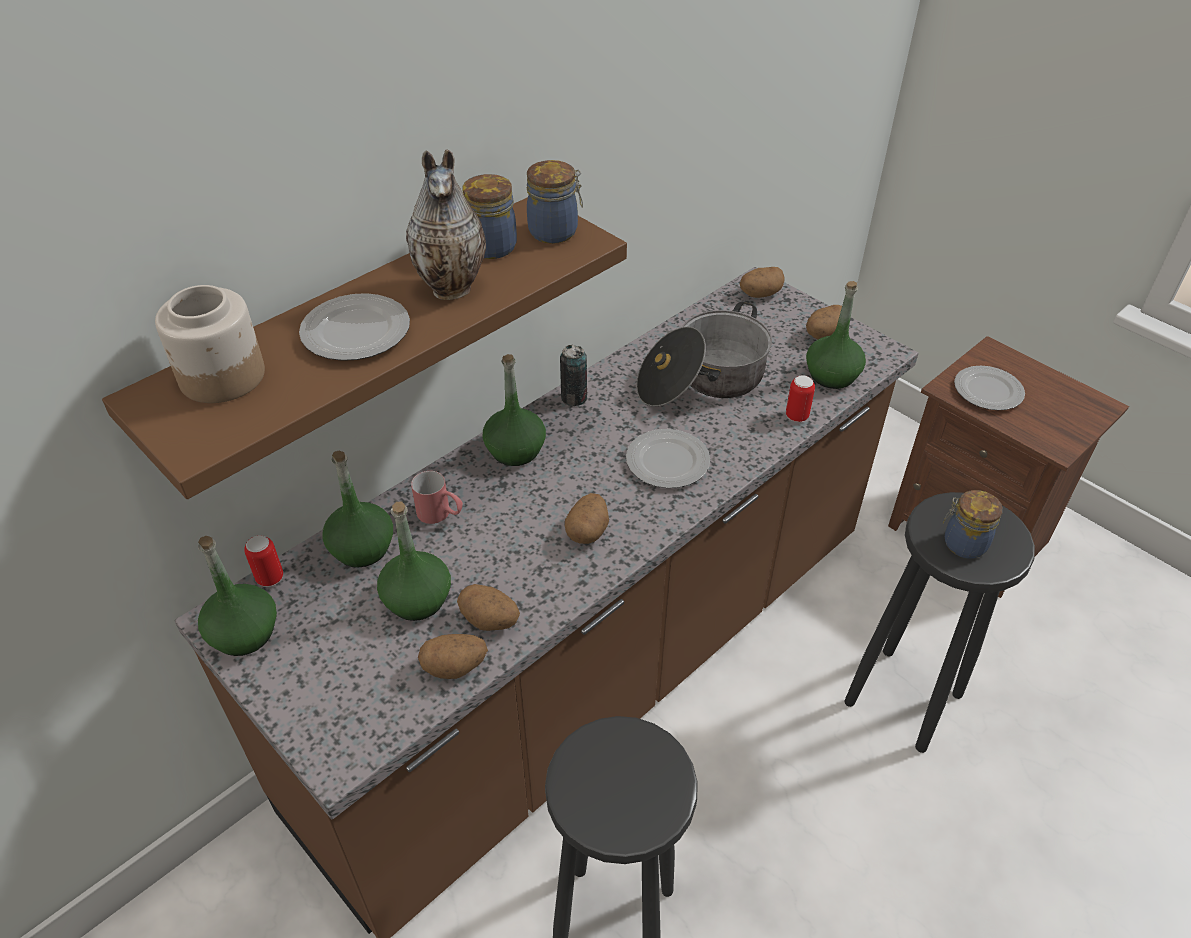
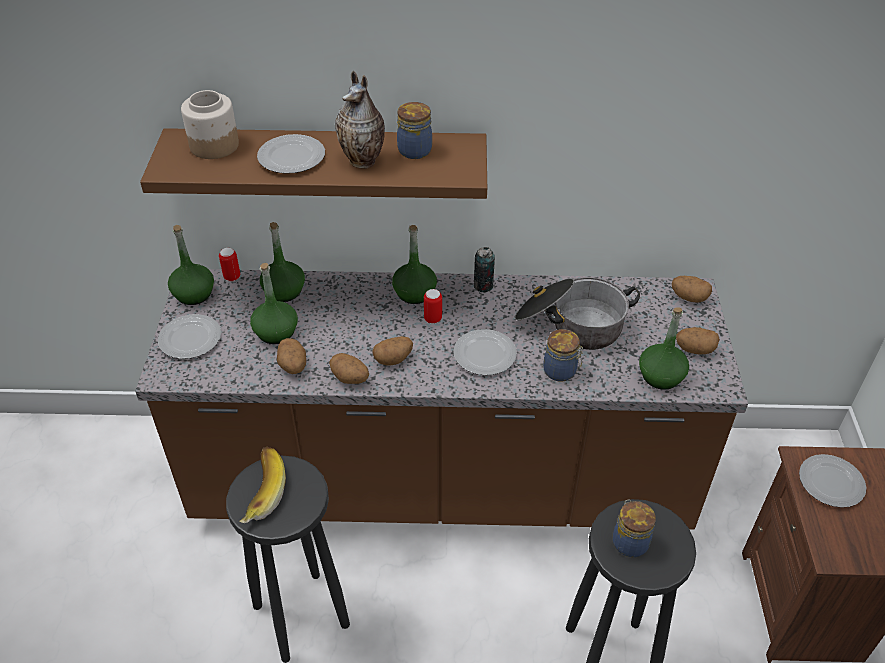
camera: 45 degrees right, 0 degrees up
(315, 688) = (190, 339): none -> plate
(441, 514) = (337, 300): red mug -> none
(455, 666) = (252, 374): potato -> potato (350, 378)
(555, 231) = (459, 160): jar -> jar (561, 371)
(599, 796) = (259, 492): none -> banana
(796, 416) = (599, 383): can -> can (433, 319)

